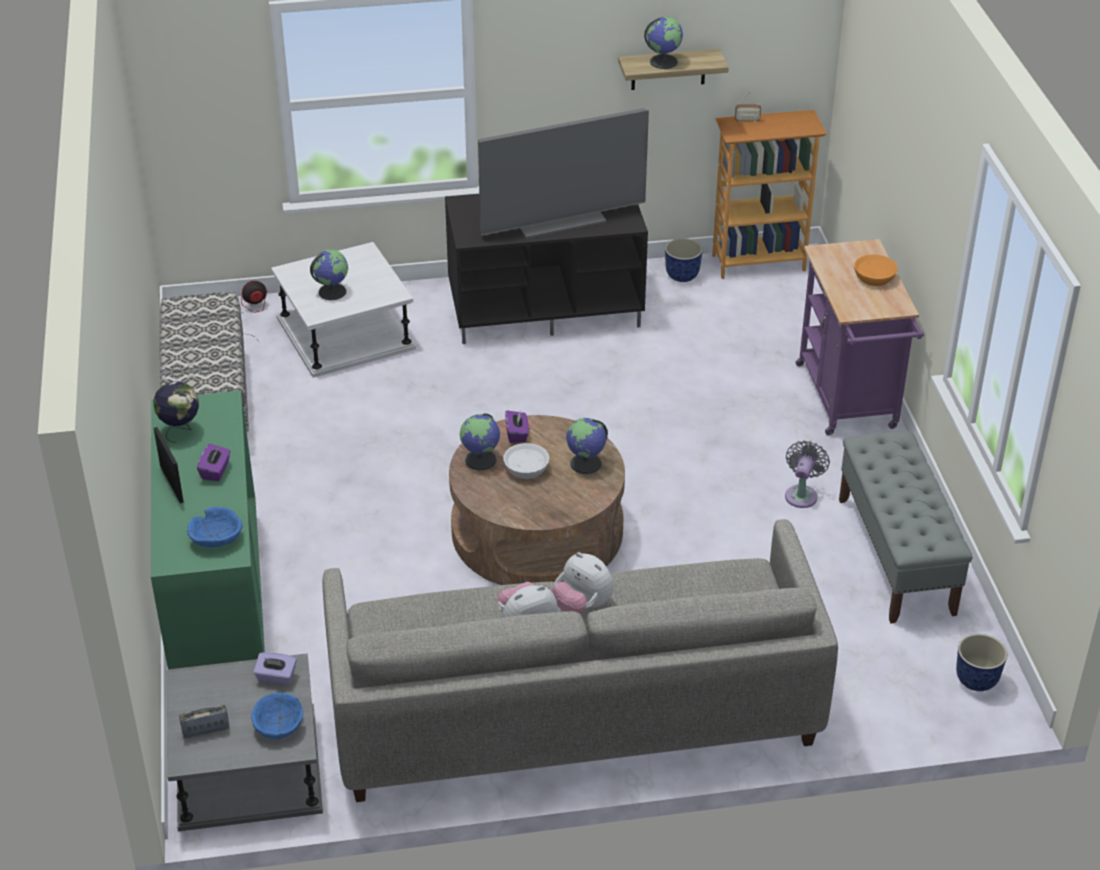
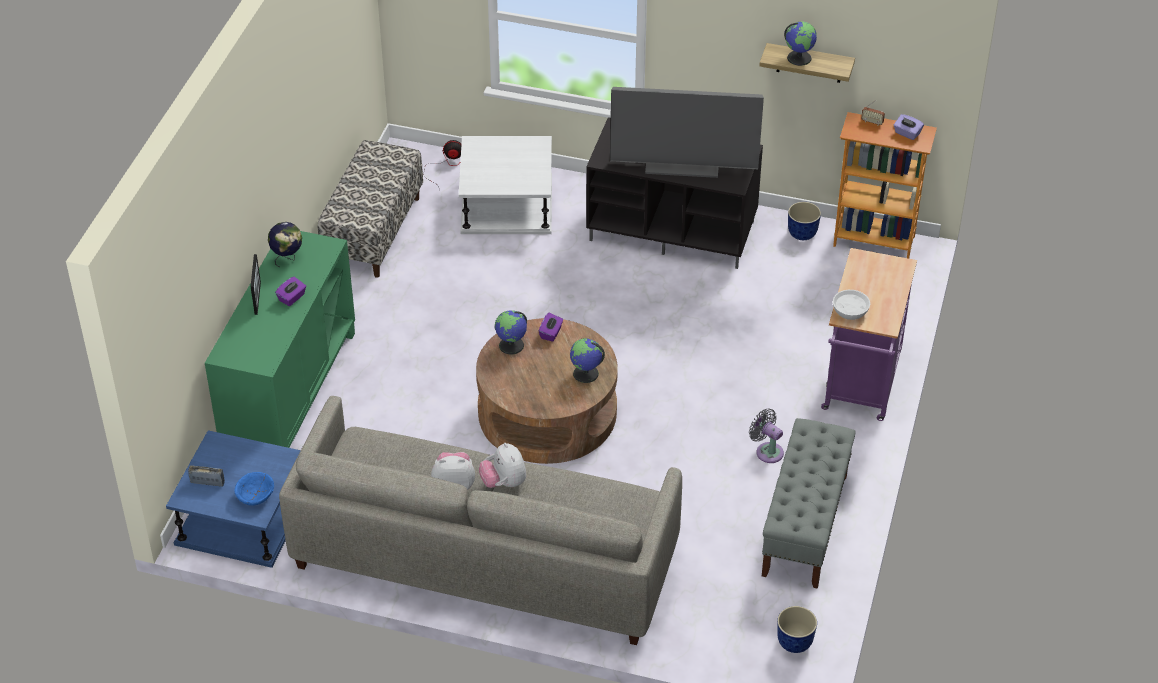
camera: 25 degrees right, 5 degrees up
(217, 538) = (263, 349): blue bowl -> none
(247, 767) = (242, 518): grey side table -> blue side table
(276, 677) = (274, 461): purple tissue box -> purple tissue box (907, 133)
(332, 291) = (494, 170): globe -> none
(526, 468) = (540, 363): white bowl -> white bowl (850, 310)
(802, 494) = (767, 451): grey fan -> grey fan turned 90 degrees counterclockwise
(874, 277) = (886, 293): orange bowl -> none

